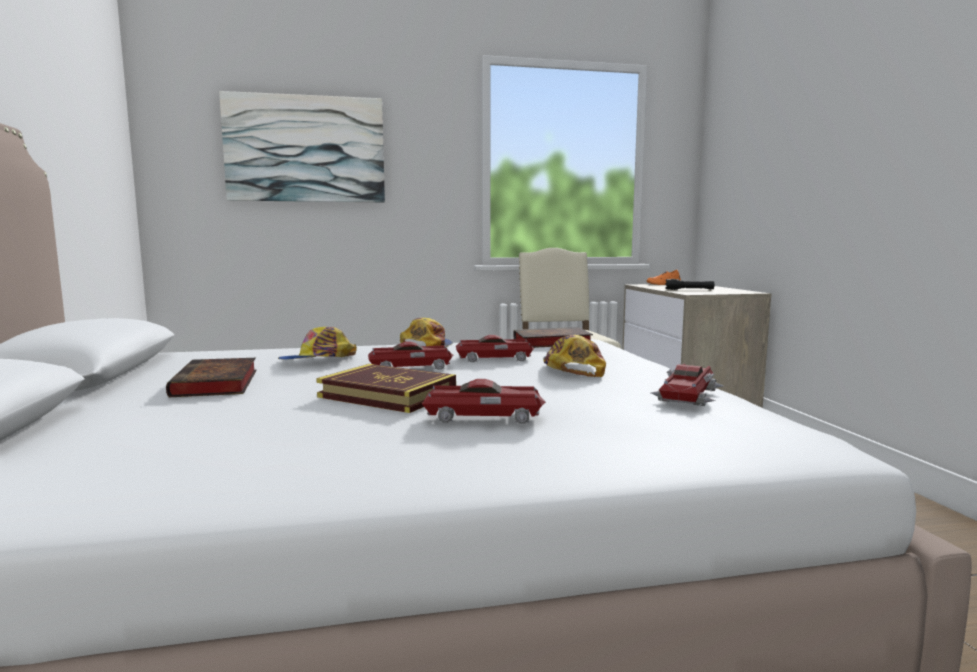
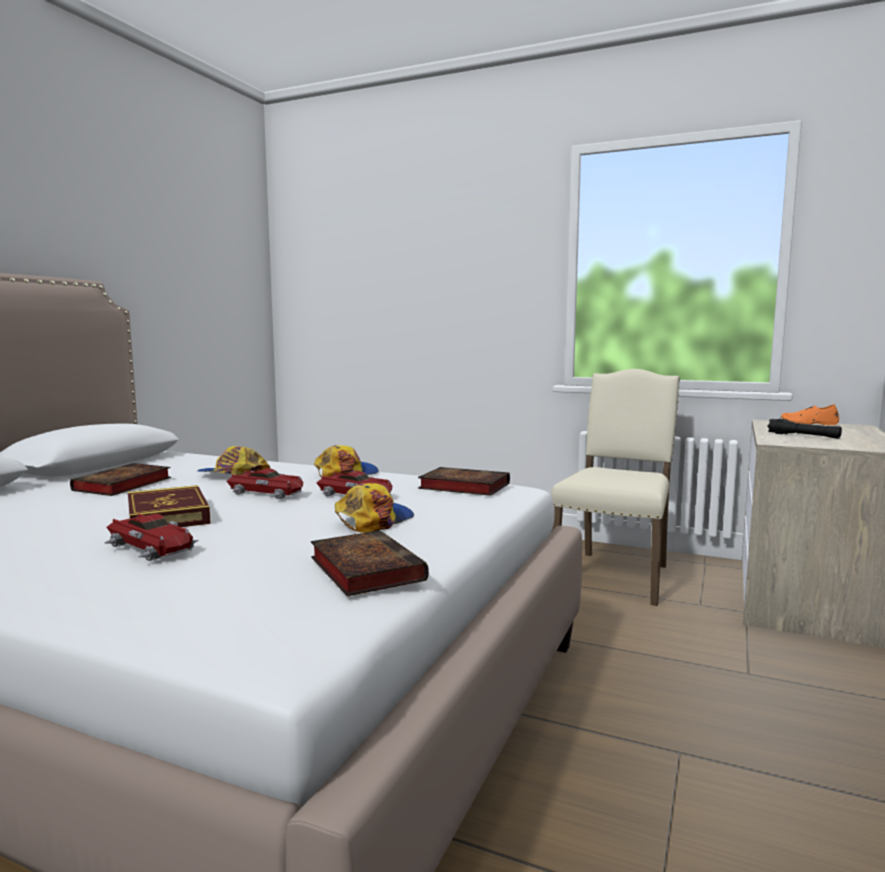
camera: 35 degrees right, 0 degrees up
(305, 149) = (395, 266): picture -> none
(686, 395) = (363, 568): toy car -> book

